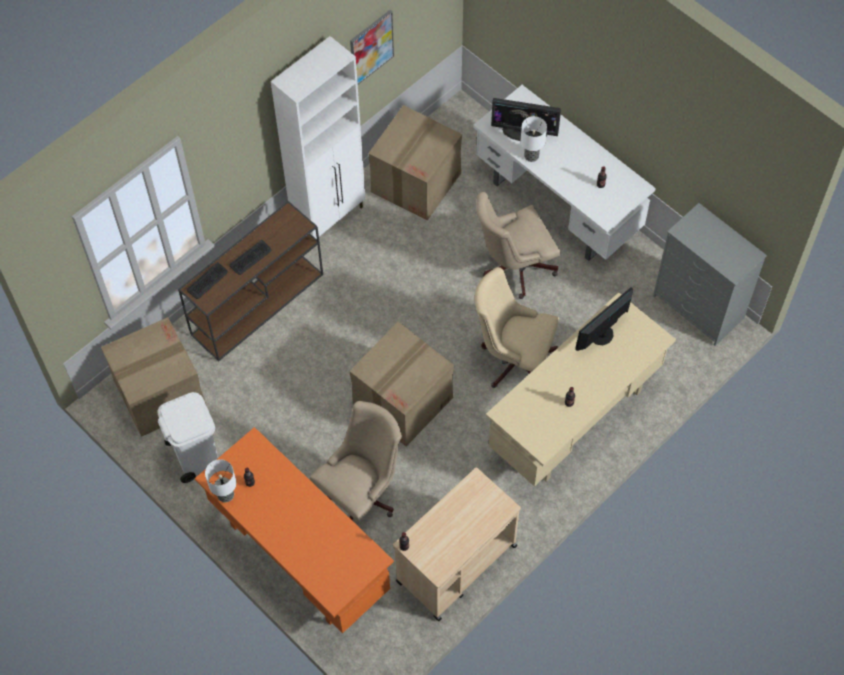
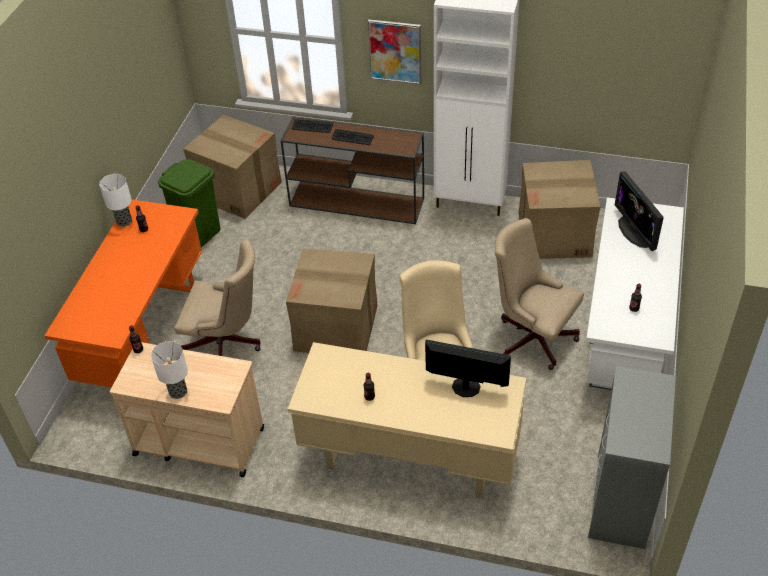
camera: 60 degrees right, 15 degrees down
(195, 455) = (198, 233): white trash can -> green trash can
(371, 47) = (571, 58): picture -> picture (395, 51)
(532, 156) = (615, 248): table lamp -> table lamp (178, 392)

